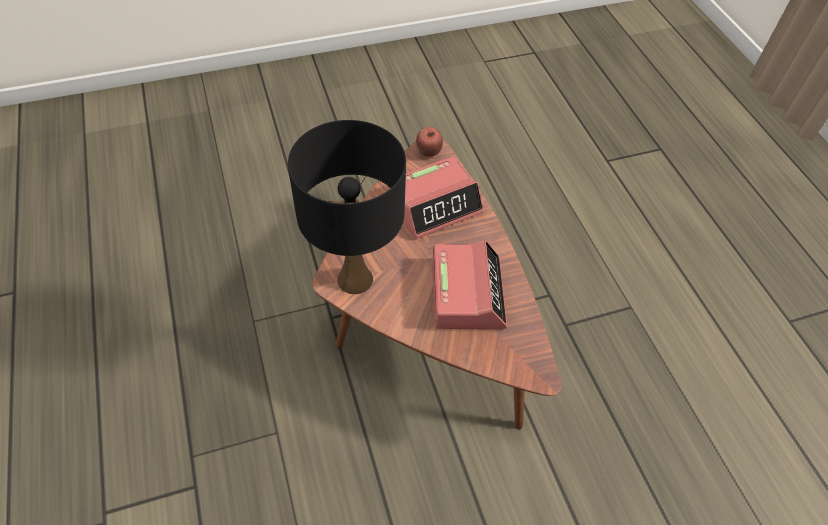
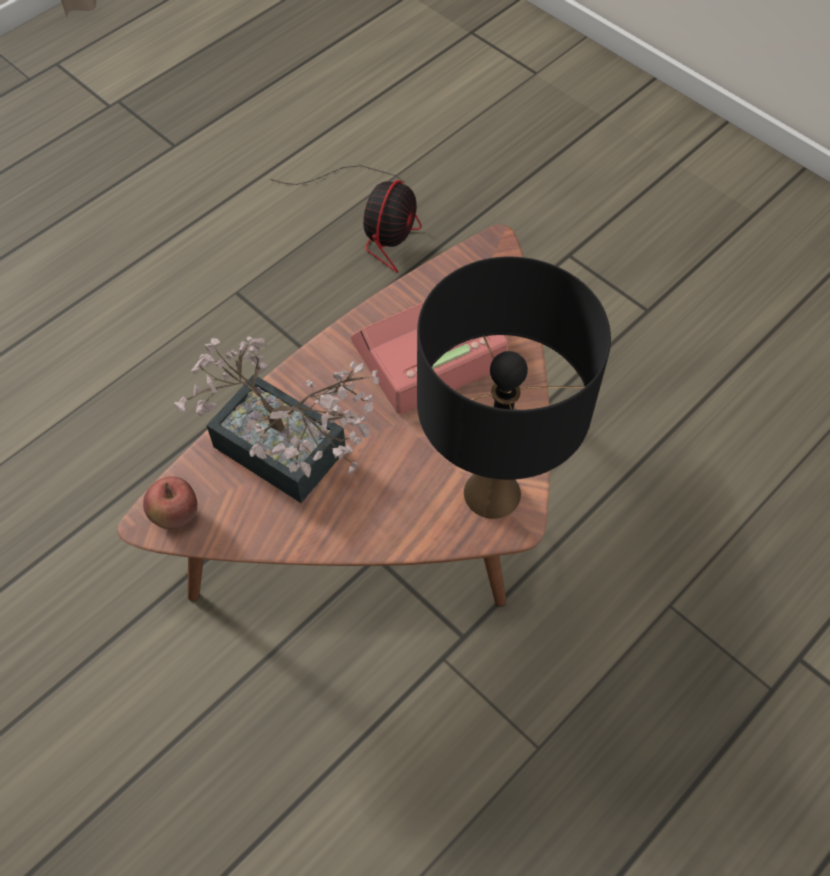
camera: 115 degrees left, 5 degrees up
(434, 205) = (291, 457): alarm clock -> potted plant
(669, 417) = (376, 223): none -> fan

